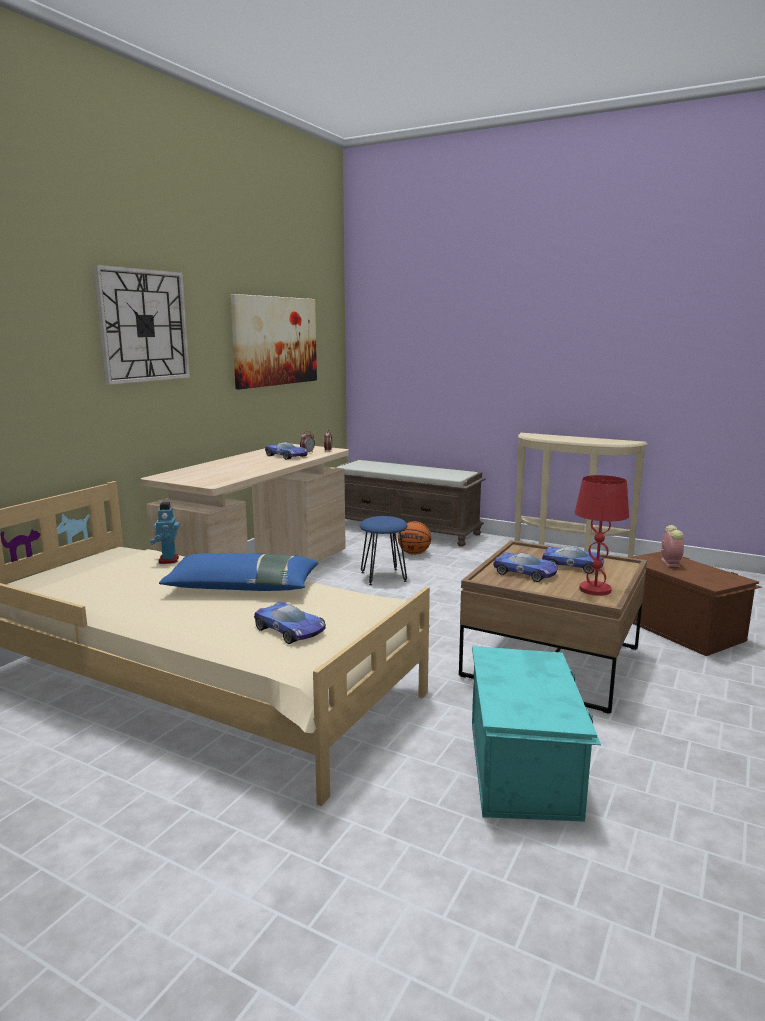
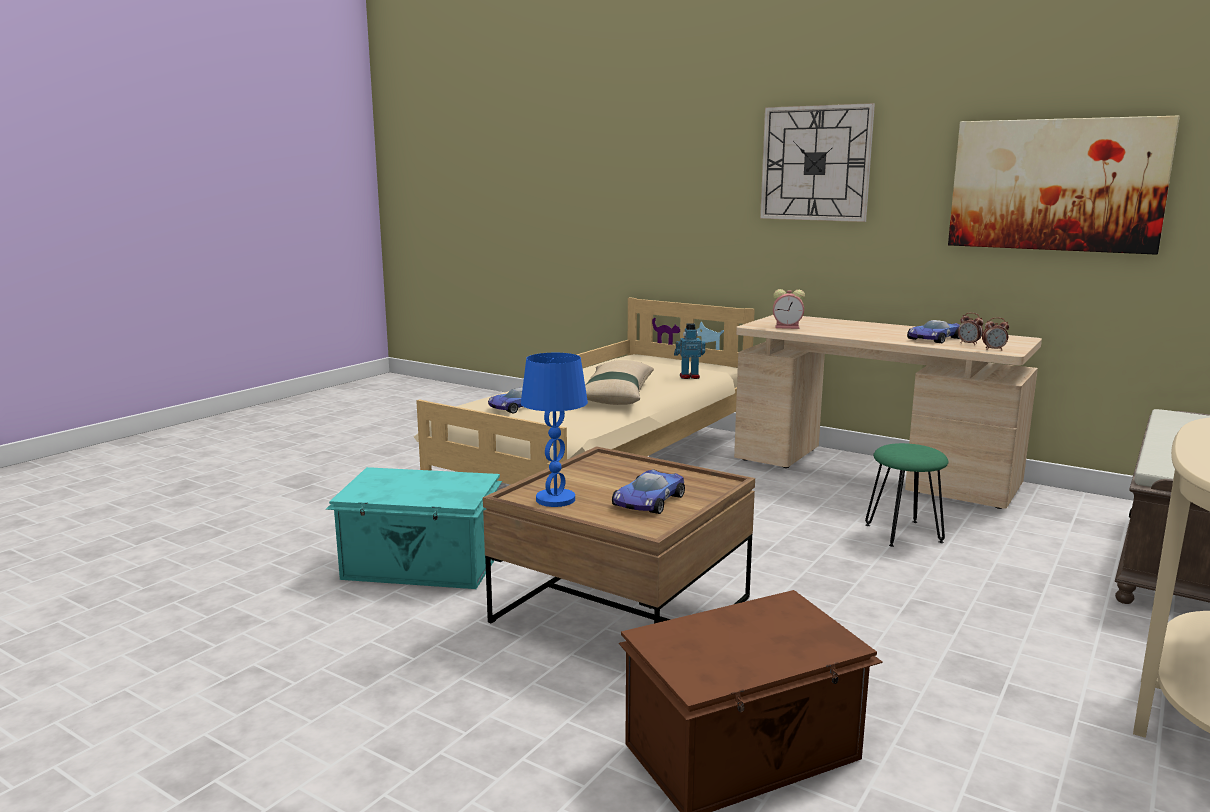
camera: 95 degrees right, 0 degrees up
(242, 587) = (616, 395): blue pillow -> beige pillow
(383, 577) = (902, 533): blue stool -> green stool
(414, 553) = (1034, 558): basketball -> none
(526, 573) = (622, 476): toy car -> none
(594, 589) = (555, 499): red table lamp -> blue table lamp
(669, 562) = (780, 630): alarm clock -> alarm clock (788, 327)

